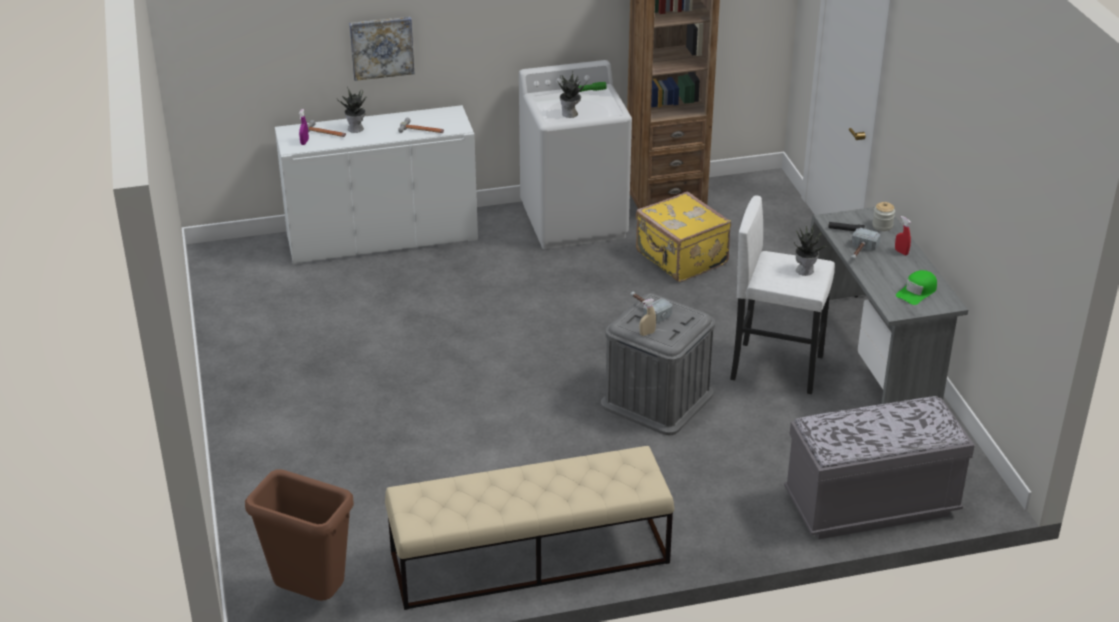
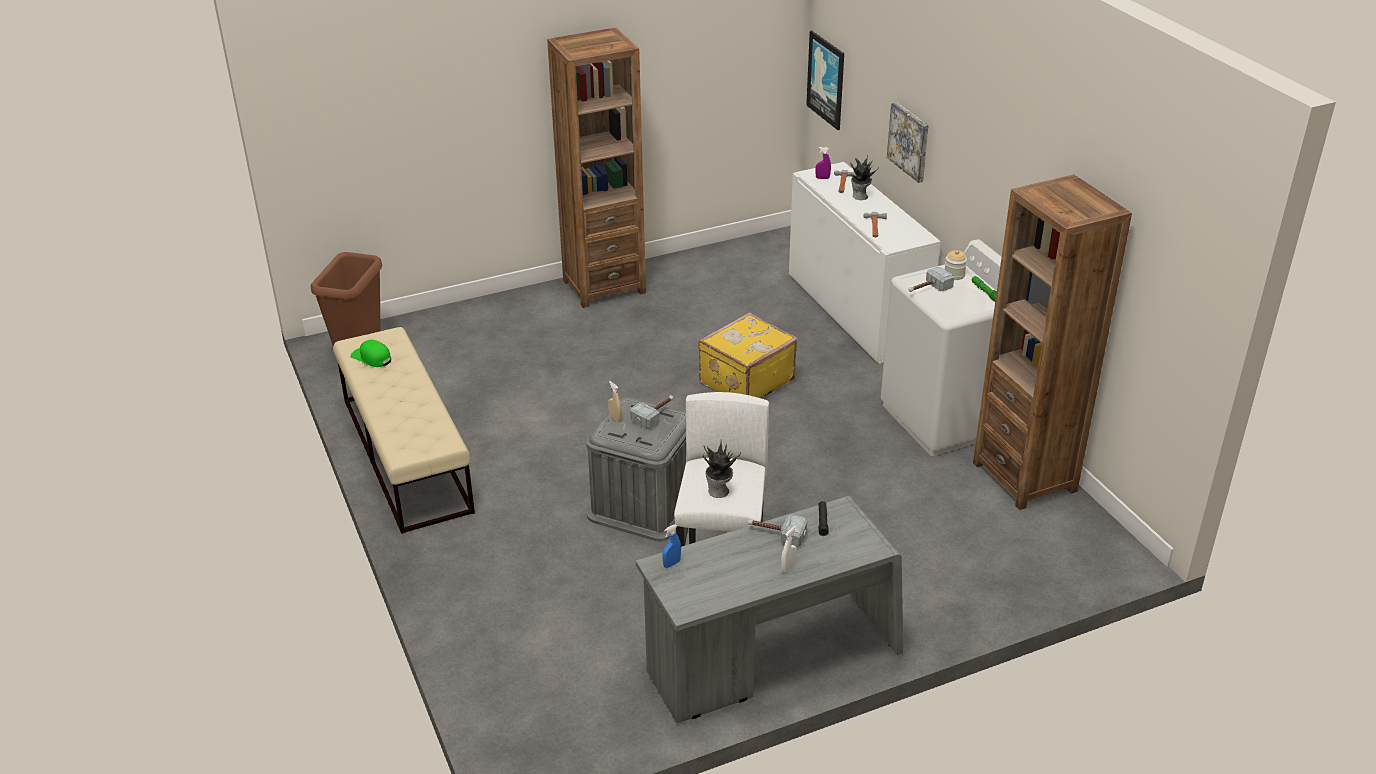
camera: 80 degrees right, 0 degrees up
(209, 66) = (826, 79): none -> picture
(245, 389) = (604, 287): none -> brown bookcase
(570, 114) = (927, 289): potted plant -> hammer
(680, 259) = (907, 498): yellow suitcase -> yellow suitcase (745, 381)
(871, 505) = (494, 667): grey bench -> none
(882, 226) = (844, 551): jar -> jar (954, 275)
(894, 304) = (671, 564): none -> blue spray bottle
(901, 252) = (788, 568): red spray bottle -> white spray bottle
(917, 292) = (702, 582): green cap -> green cap (371, 358)

